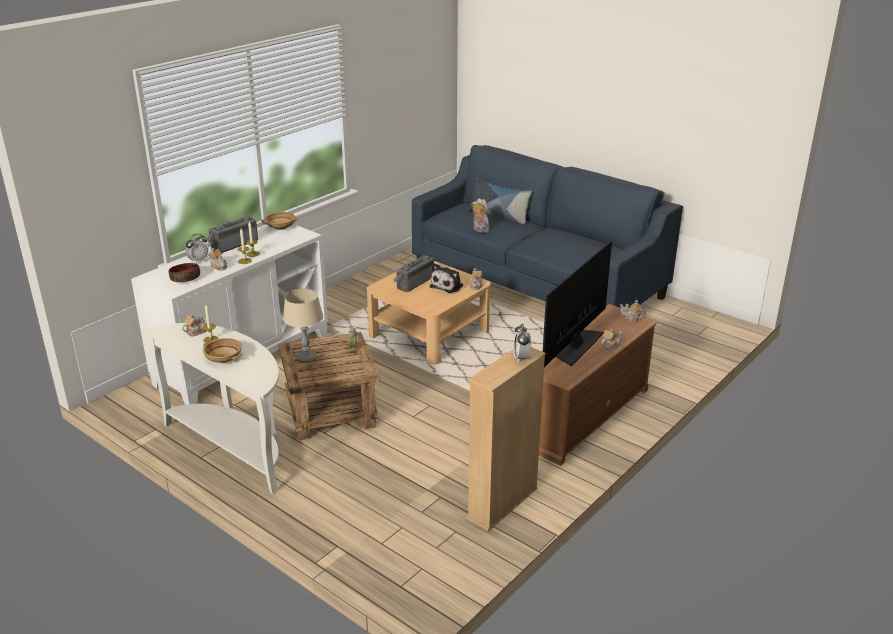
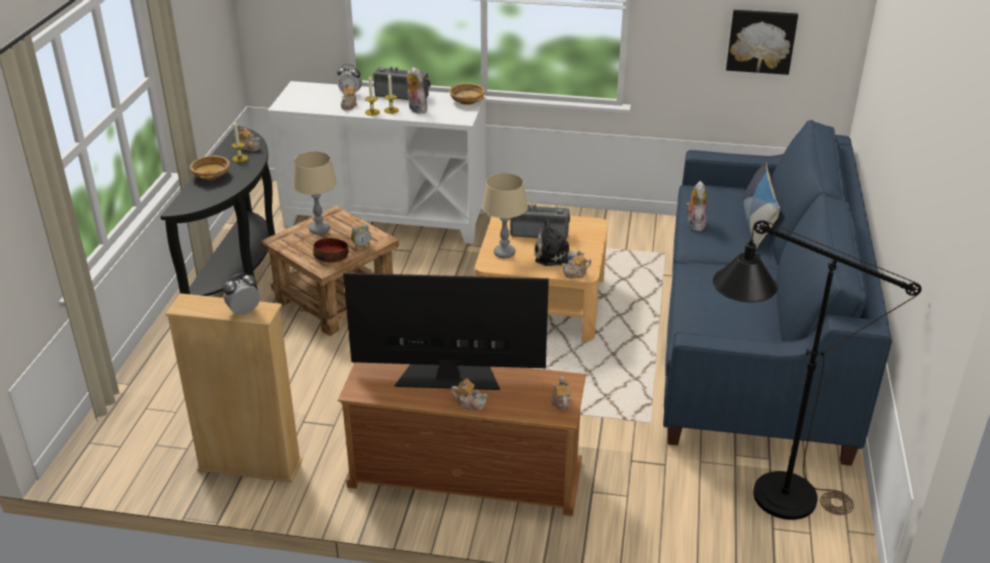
camera: 60 degrees right, 5 degrees up
(185, 278) = (311, 101): bowl -> bowl (331, 257)
(234, 447) = (241, 272): white console table -> black console table
(265, 245) = (415, 109): none -> plush toy
(412, 111) = (761, 41): none -> picture
(425, 300) = (504, 253): none -> beige table lamp
(670, 327) = (765, 494): none -> black floor lamp

